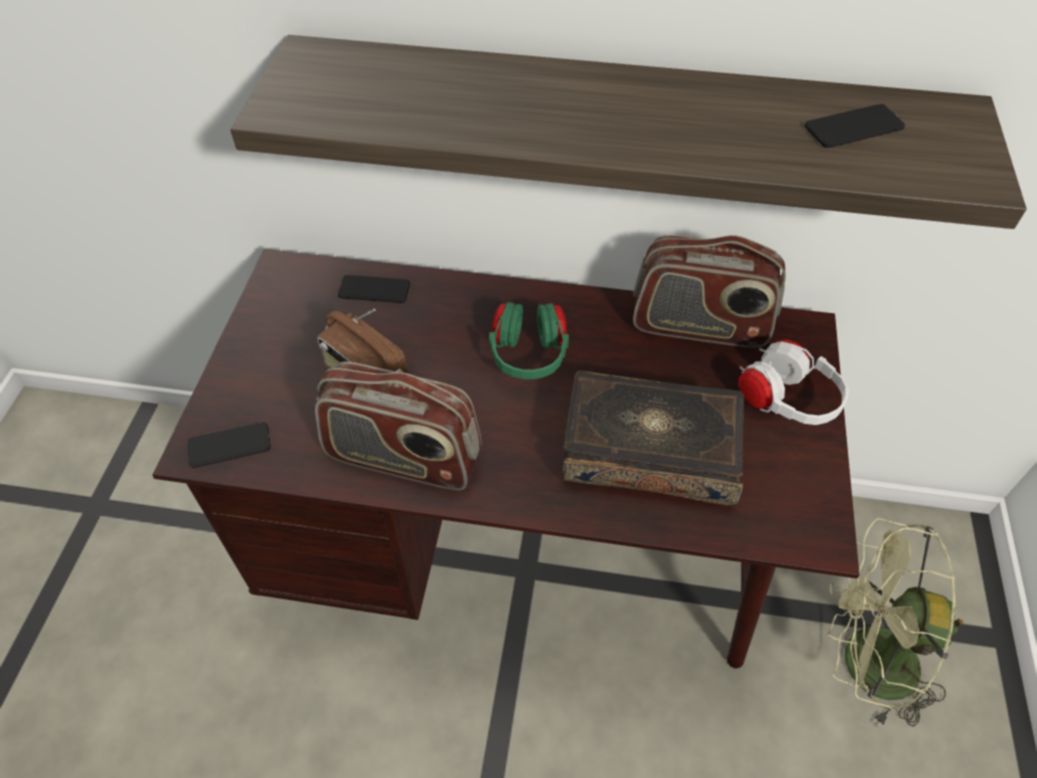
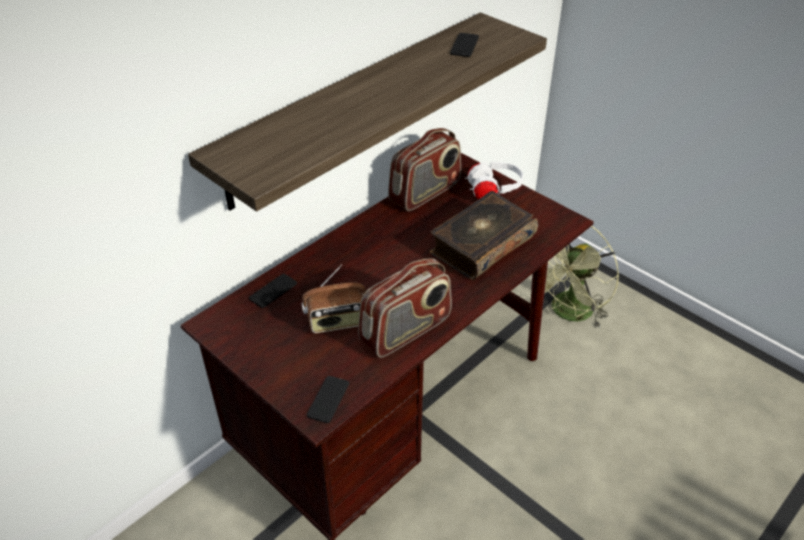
camera: 55 degrees left, 10 degrees down
(528, 356) = (385, 256): green headphones -> none

